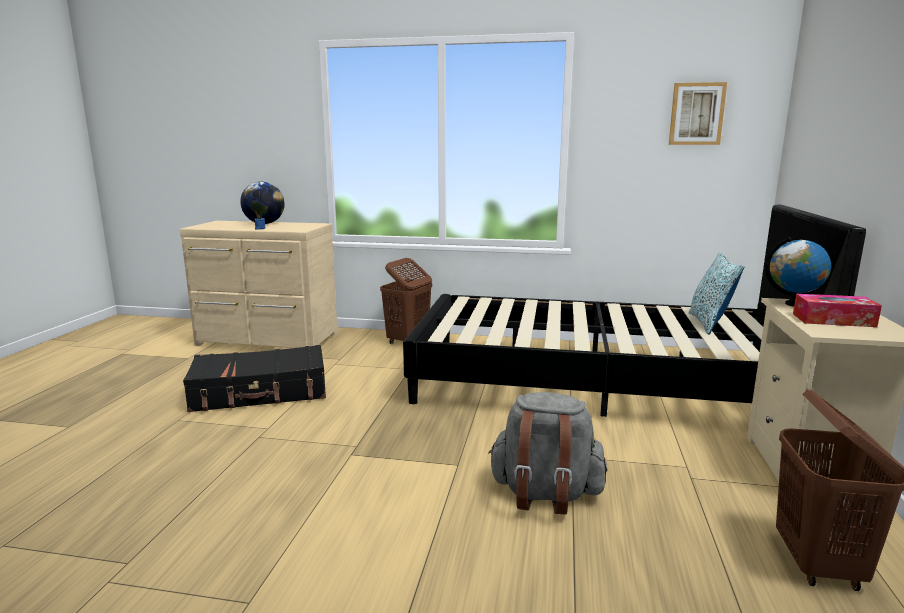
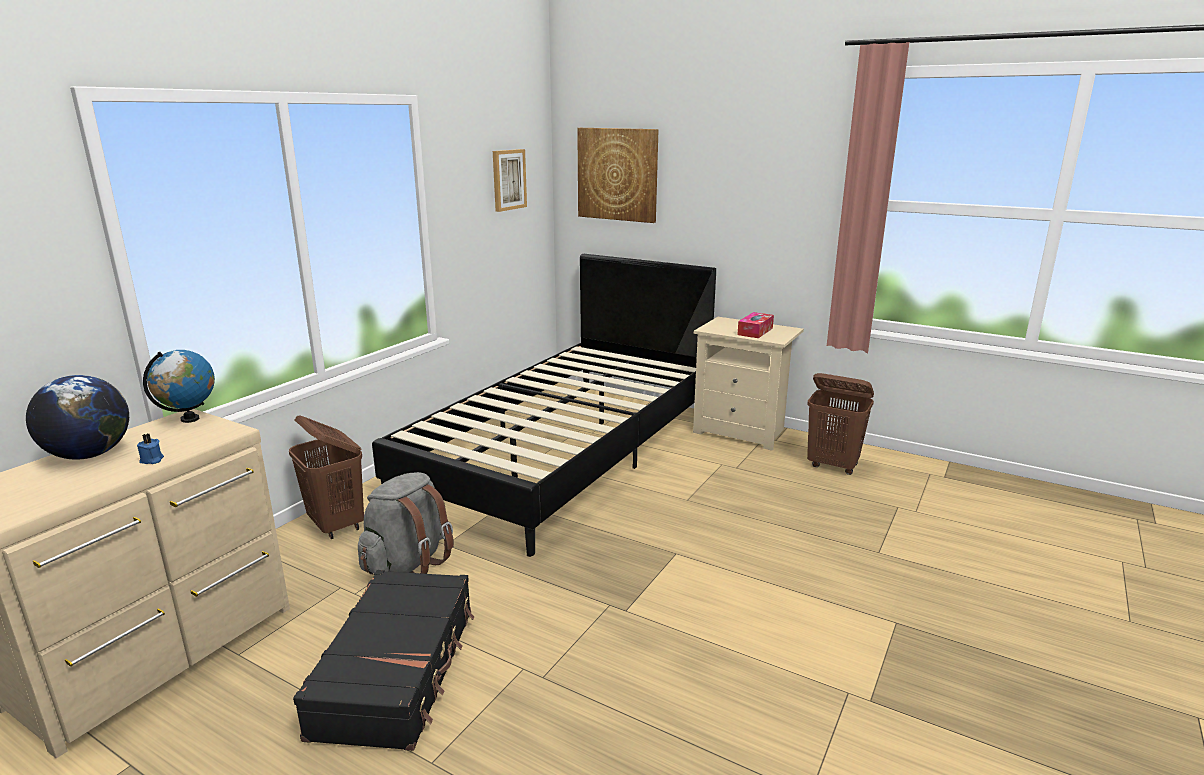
camera: 70 degrees left, 5 degrees up
(545, 494) = (737, 525): grey backpack -> grey backpack (408, 563)
(709, 323) = (599, 365): pillow -> none
(793, 304) = (716, 329): globe -> globe (190, 419)
(821, 105) = (617, 174): none -> picture

